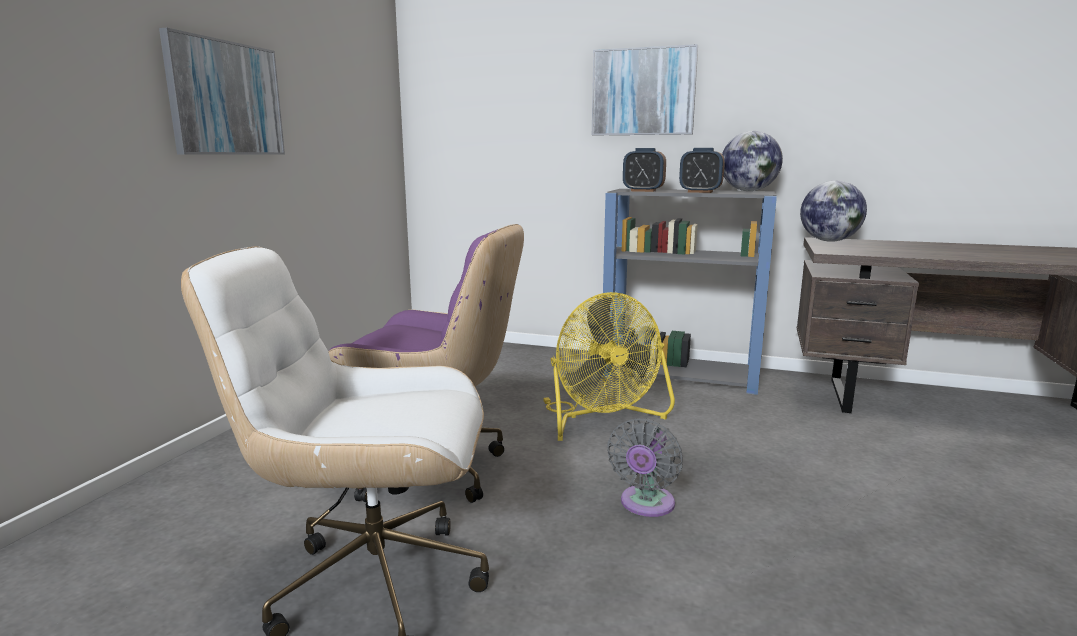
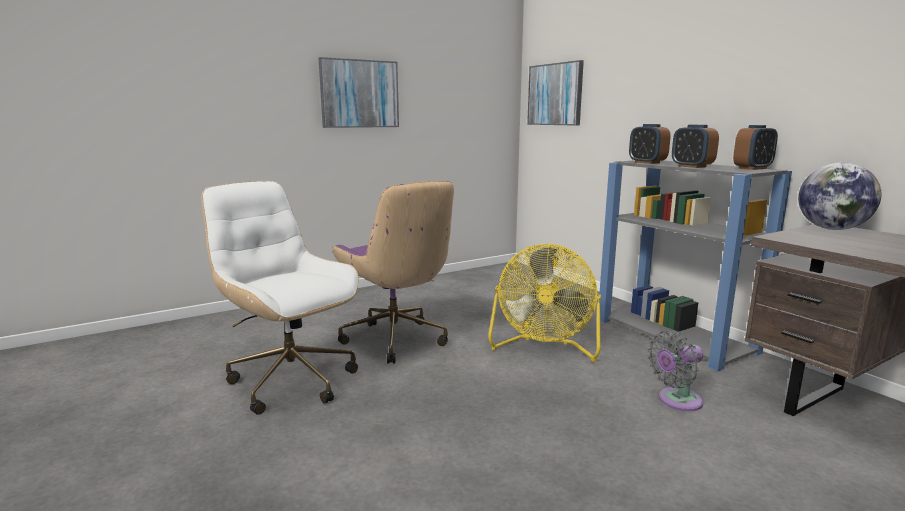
camera: 40 degrees right, 0 degrees up
(643, 92) = (681, 71): picture -> picture (555, 94)
(645, 505) = (478, 404): grey fan -> grey fan (676, 401)
(748, 191) = (752, 168): globe -> alarm clock

